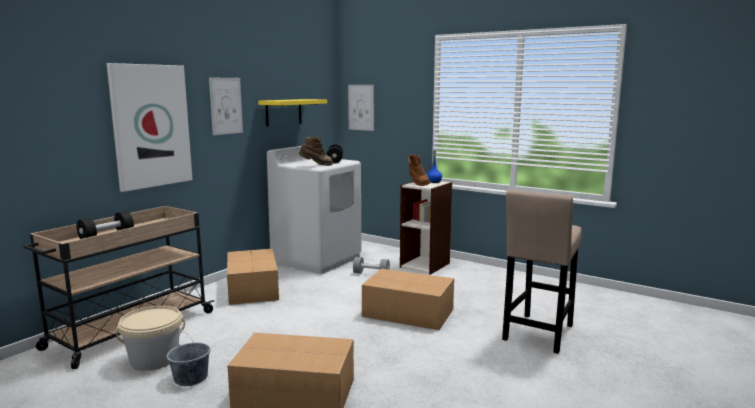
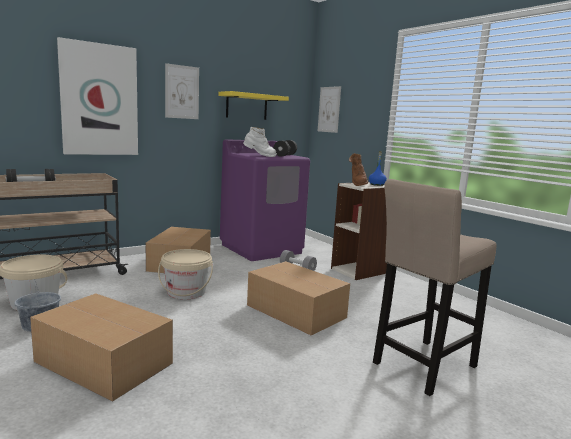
camera: 20 degrees right, 0 degrees up
(294, 316) = (186, 292): none -> beige bucket
(316, 165) = (259, 156): brown boot -> white boot
(317, 259) = (261, 249): white washing machine -> purple washing machine

